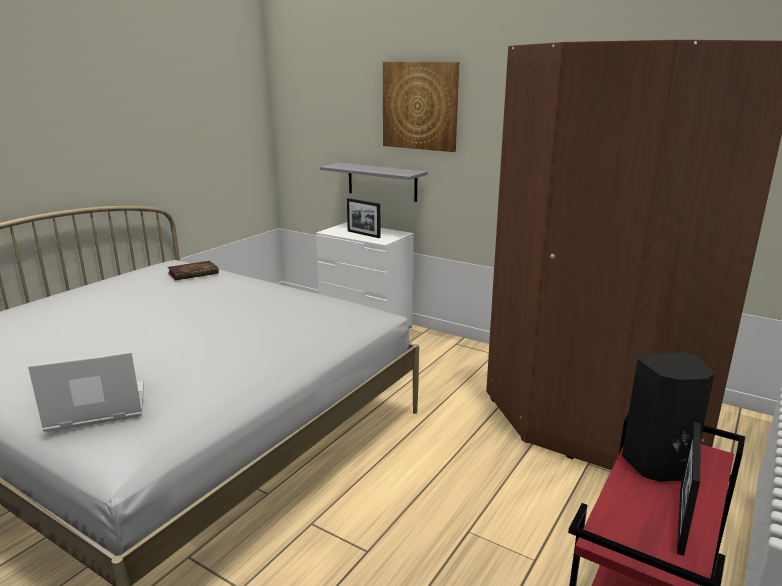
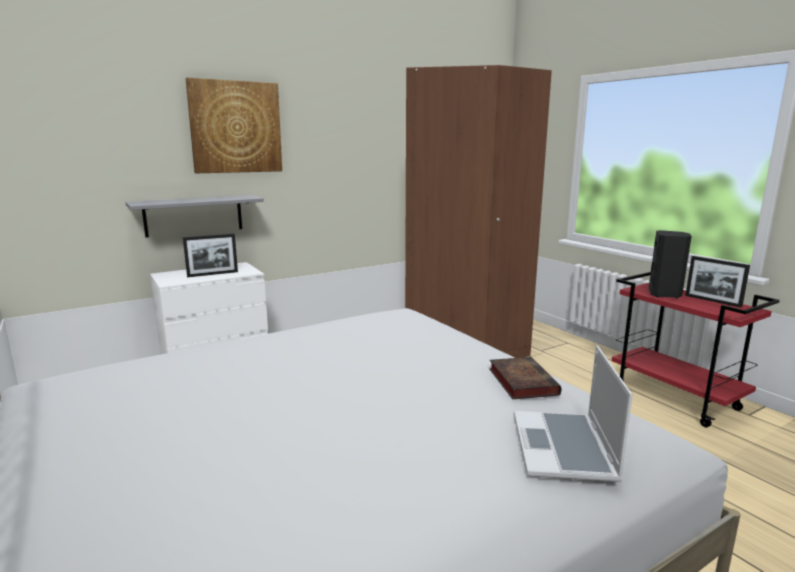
camera: 65 degrees left, 5 degrees down
(194, 273) = (150, 367): book -> book (521, 381)

